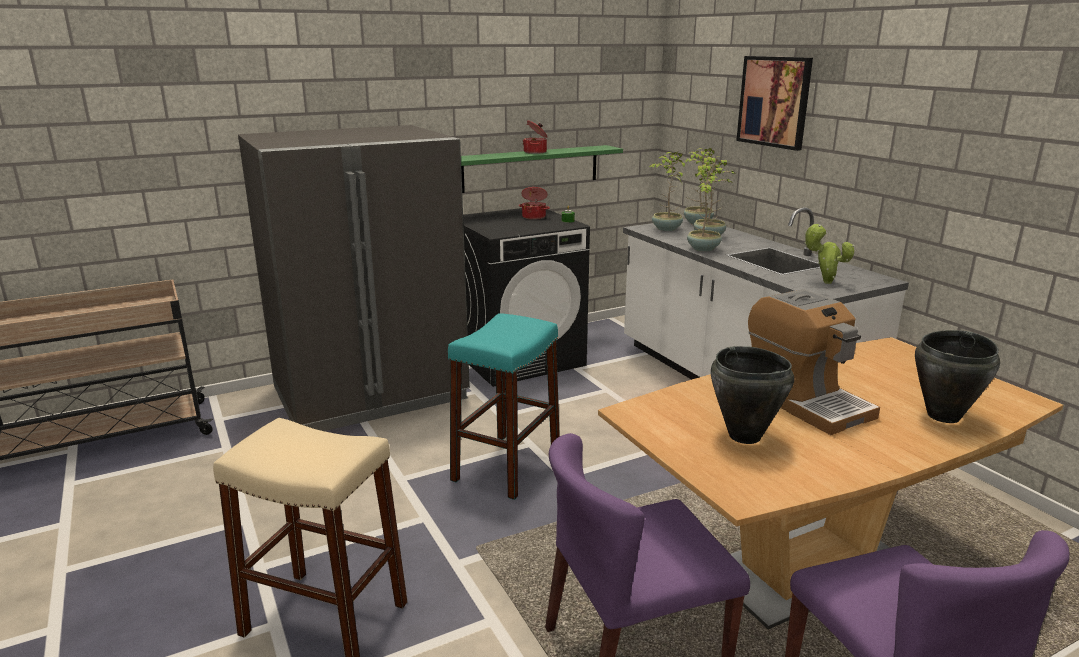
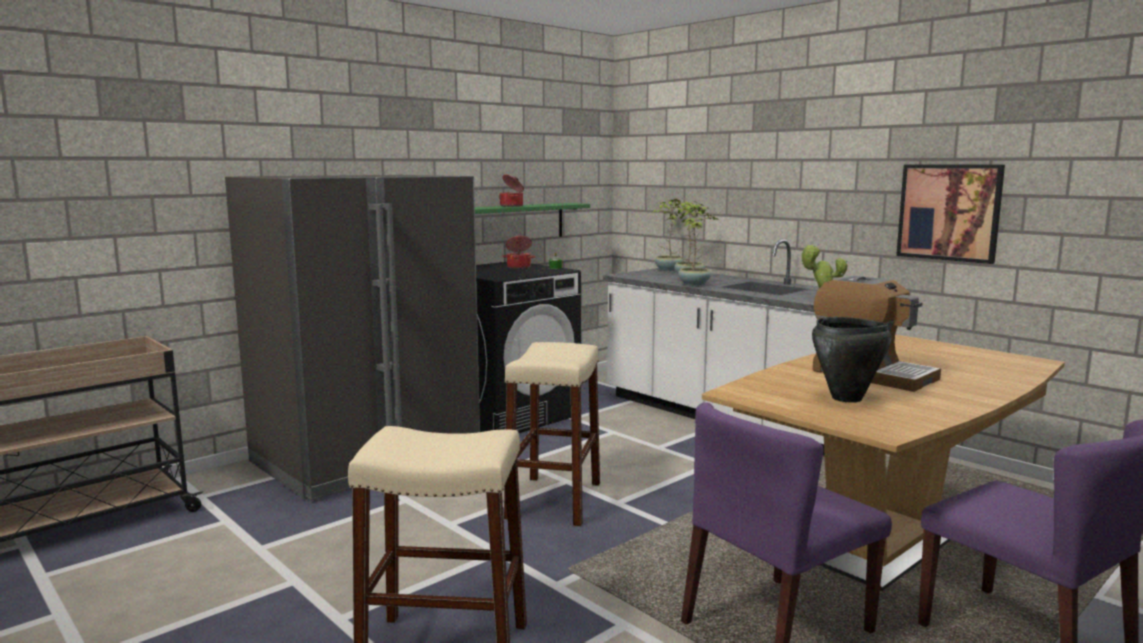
camera: 15 degrees left, 10 degrees down
(507, 465) = (554, 500): turquoise stool -> beige stool
(666, 229) = (645, 274): potted plant -> none
(774, 101) = (737, 151): picture -> picture (949, 212)
(944, 416) = (987, 374): black cooking pot -> none

